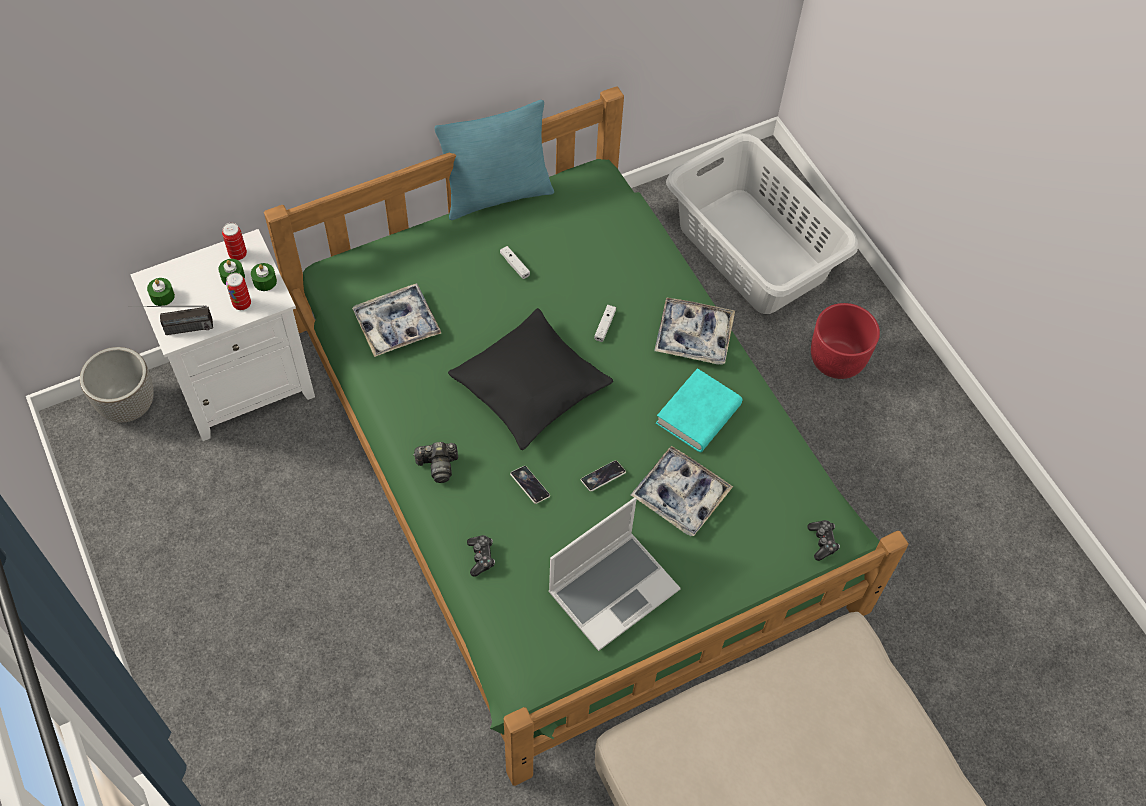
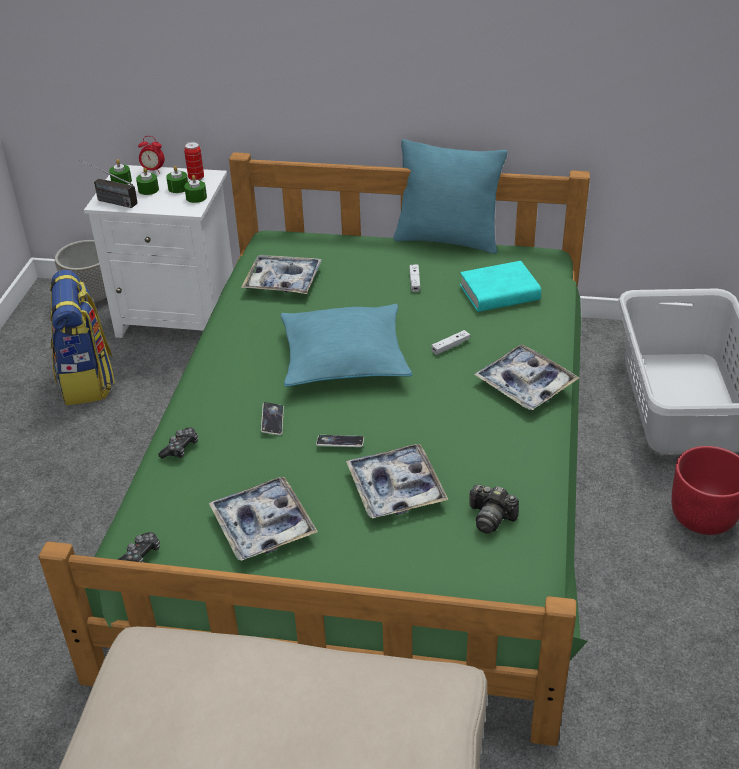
camera: 40 degrees right, 20 degrees down
(181, 265) = (153, 170): none -> alarm clock
(204, 294) = (148, 189): none -> green candle
(226, 506) = (87, 380): none -> backpack
(242, 304) = (166, 203): can -> none
(438, 465) = (216, 375): camera -> camera (491, 517)
(530, 387) = (344, 358): black pillow -> turquoise pillow
(613, 589) = (263, 526): laptop -> tray
(698, 414) = (473, 439): turquoise book -> turquoise book (499, 293)
(822, 542) = (503, 594): game controller -> game controller (140, 555)

